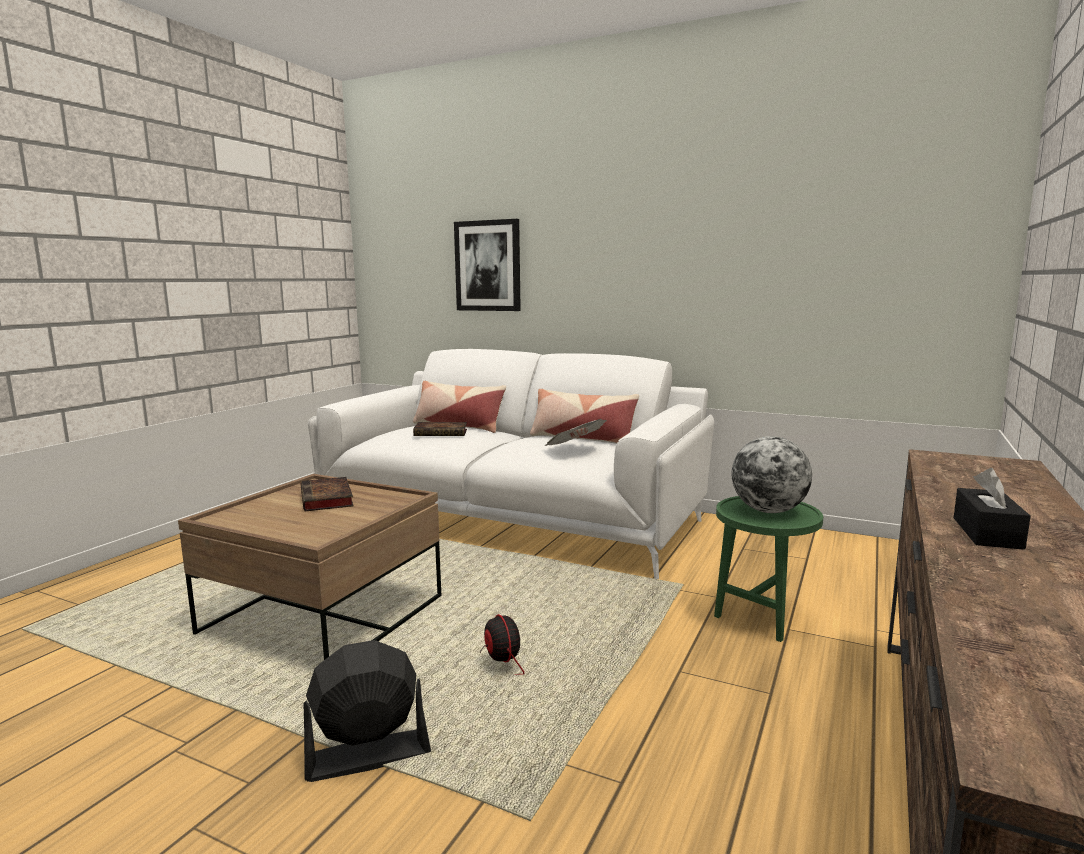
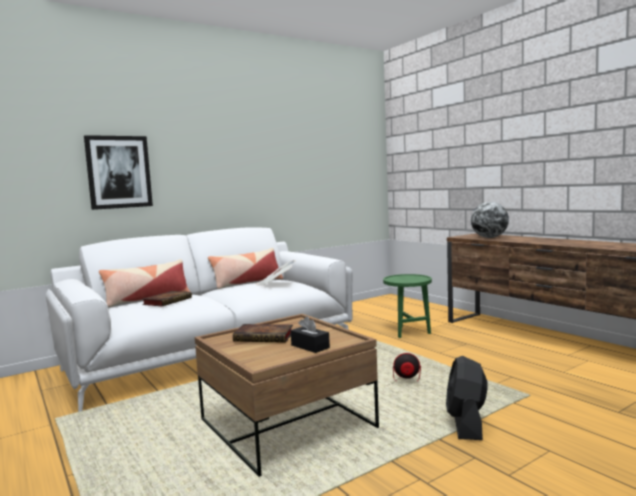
camera: 60 degrees left, 5 degrees down
(768, 511) = (406, 279): globe -> globe (489, 237)
(987, 533) = (546, 241): black tissue box -> black tissue box (310, 346)

